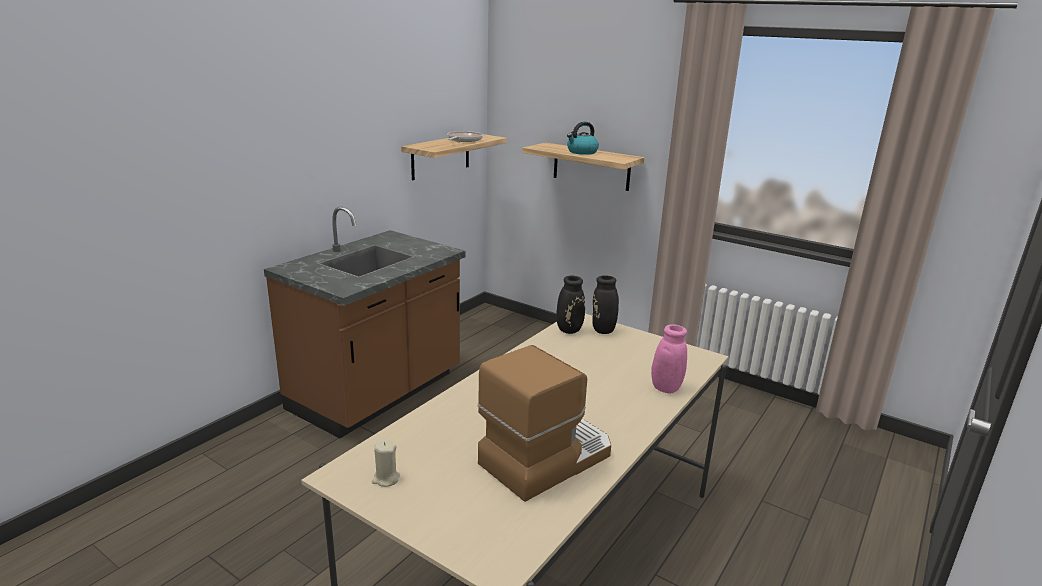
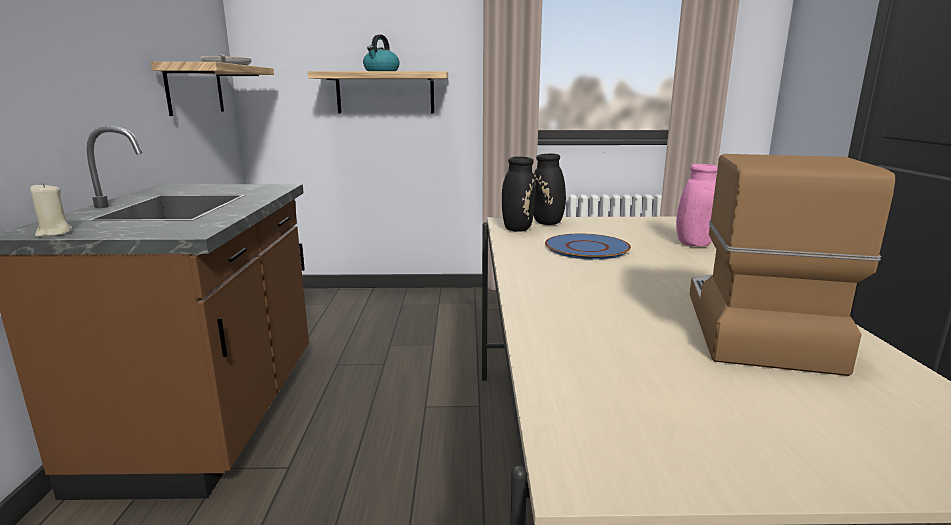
camera: 35 degrees left, 5 degrees down
(386, 479) = (659, 436): beige candle -> beige candle (54, 233)
(580, 364) = (586, 248): none -> blue plate

